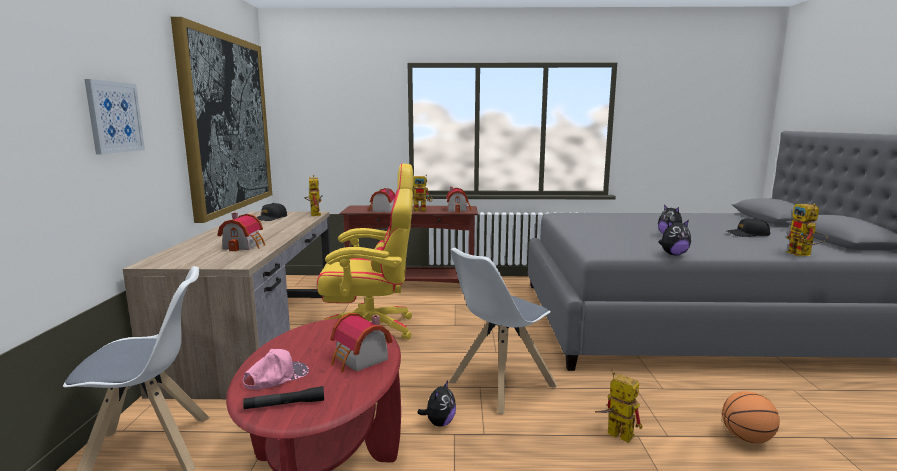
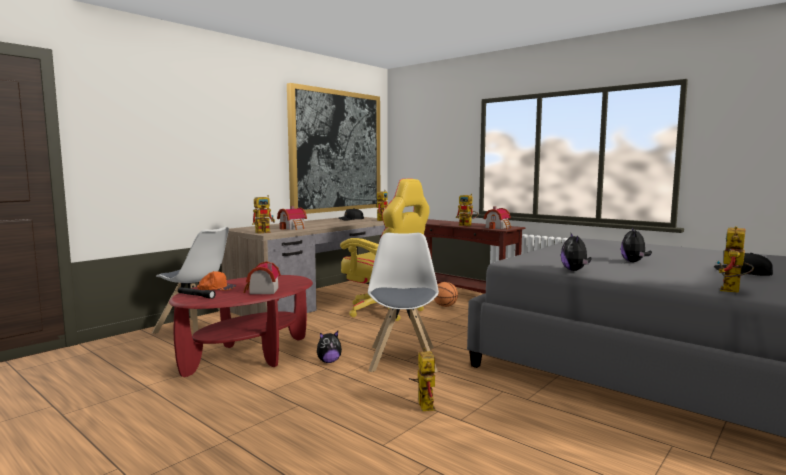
camera: 40 degrees right, 5 degrees down
(114, 117) = (229, 143): picture -> none
(227, 261) = (265, 232): none -> toy robot
(276, 376) = (217, 288): pink cap -> orange cap
(381, 210) = (438, 223): toy house -> none
(499, 385) = (403, 358): chair -> chair turned 90 degrees clockwise
(673, 254) = (575, 270): plush toy -> plush toy turned 60 degrees clockwise
(746, 438) = (525, 446): basketball -> basketball (445, 306)

